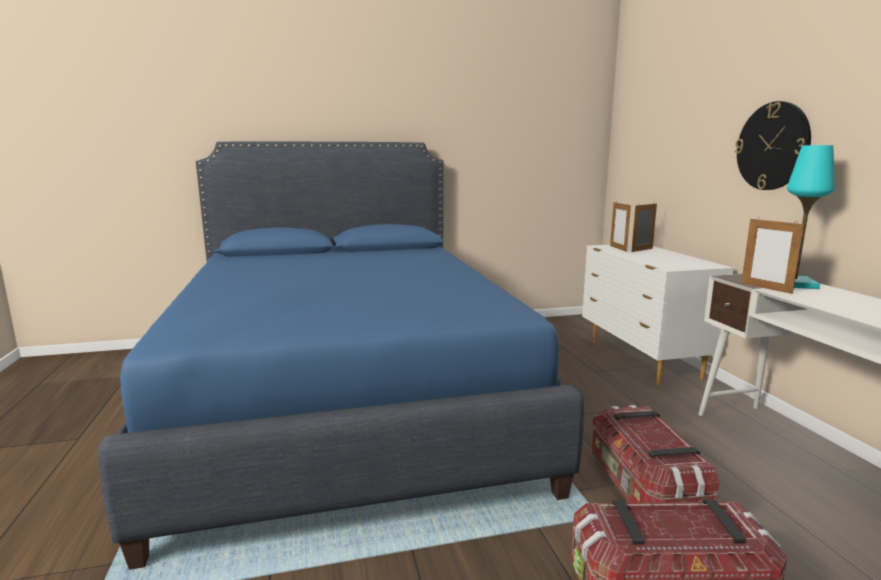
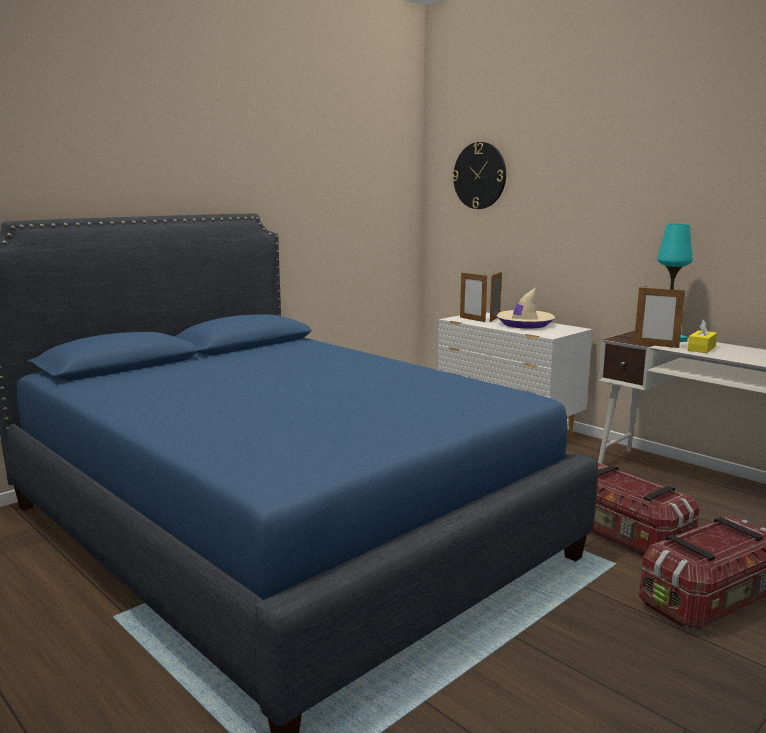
camera: 30 degrees left, 0 degrees up
(664, 257) = (525, 324): none -> beige hat
(772, 146) = (620, 220): wall clock -> wall clock (479, 175)
(822, 298) = (701, 349): none -> yellow tissue box

